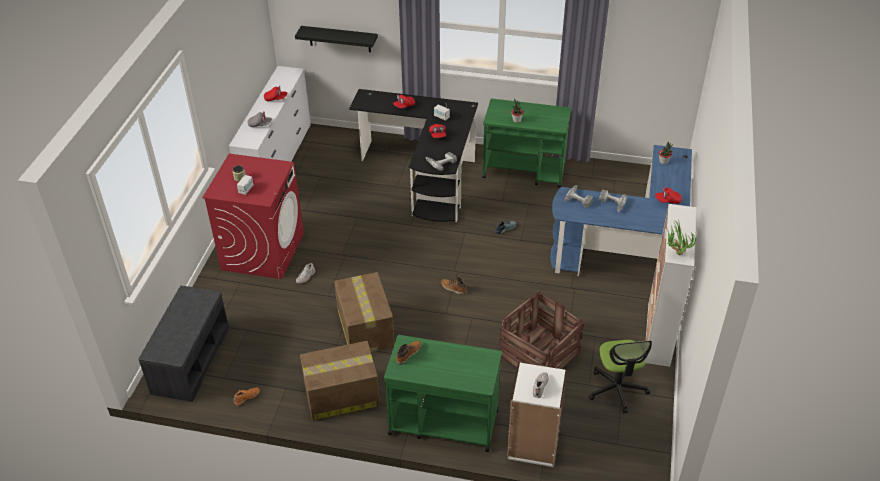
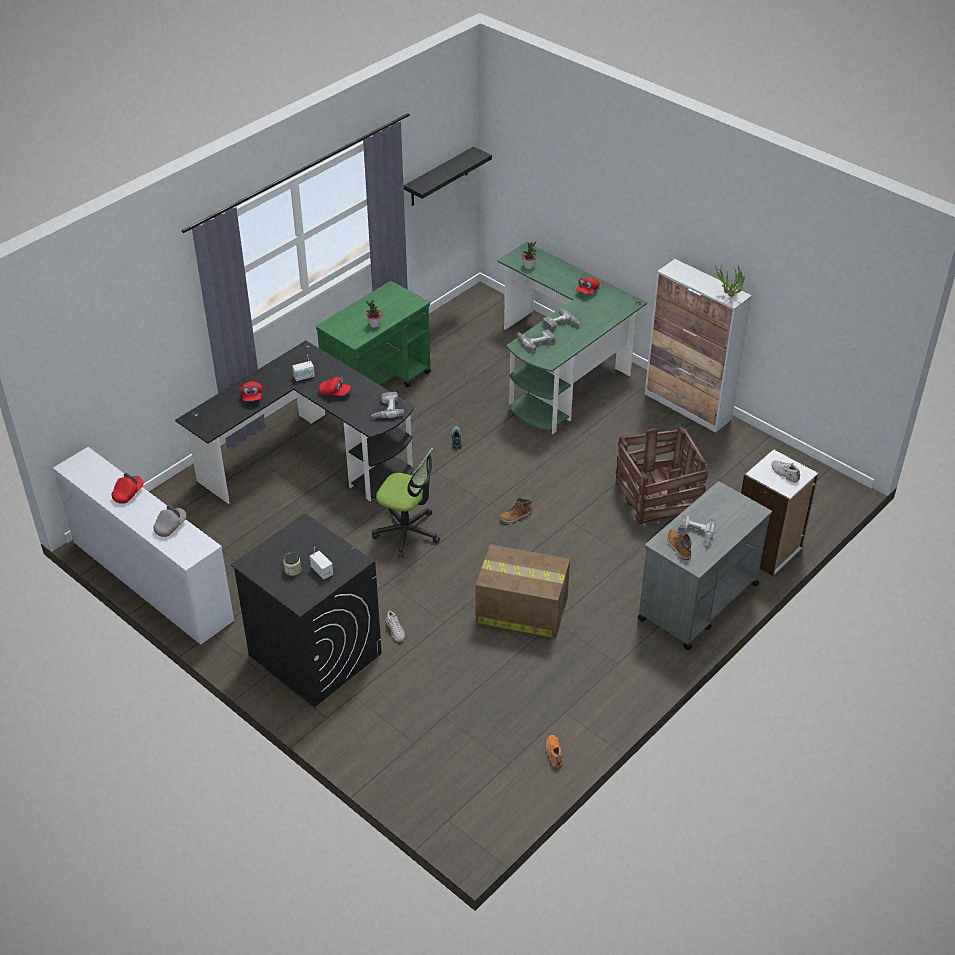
camera: 60 degrees left, 0 degrees up
(190, 359) = (453, 788): grey bench -> none
(263, 251) = (314, 654): red washing machine -> black washing machine
(339, 39) = (124, 373): black shelf -> black shelf (439, 177)
(340, 395) = (607, 669): cardboard box -> none
(430, 358) = (695, 533): none -> power drill
(443, 422) = (697, 602): green cart -> grey cart
(617, 389) = (736, 464): office chair -> office chair (407, 532)
(630, 250) = (563, 370): blue desk -> green desk

